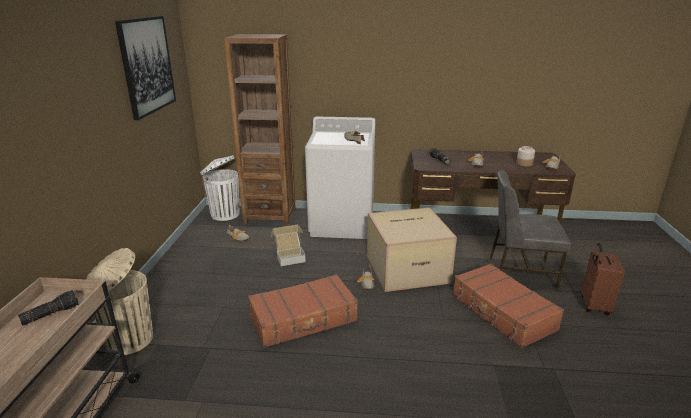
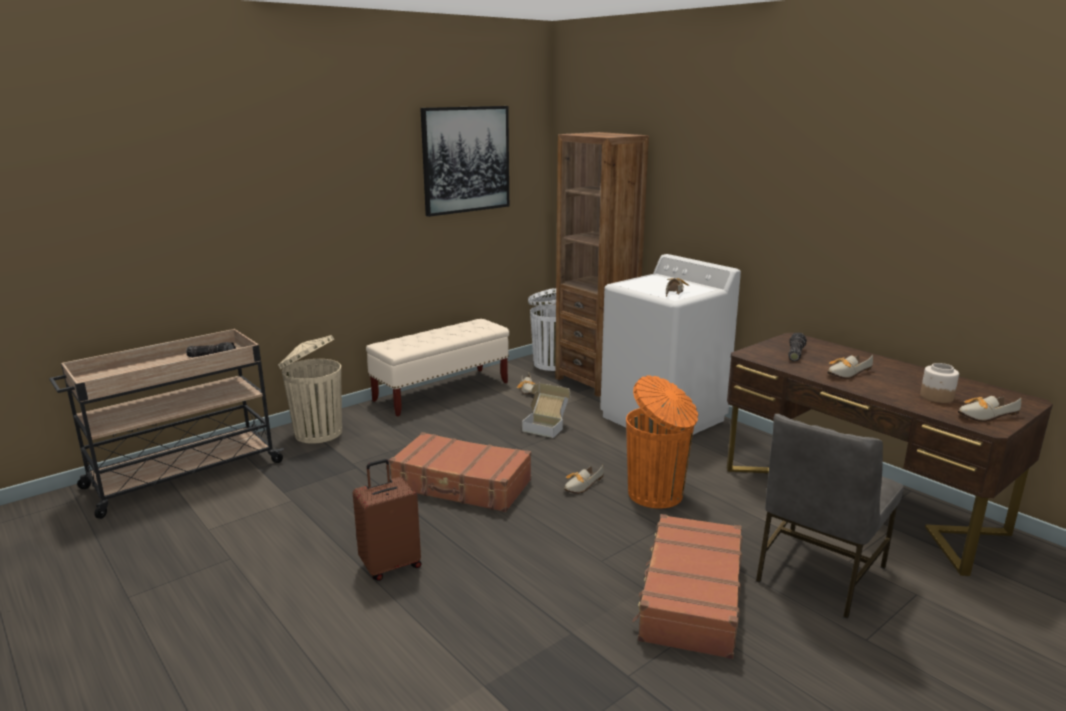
camera: 45 degrees right, 5 degrees down
(180, 263) = (442, 392): none -> beige bench
(407, 268) = (657, 494): cardboard box -> orange trash can
(520, 272) = (817, 574): grey chair -> grey chair turned 105 degrees counterclockwise
(593, 306) = (860, 673): brown suitcase -> brown suitcase (390, 565)

